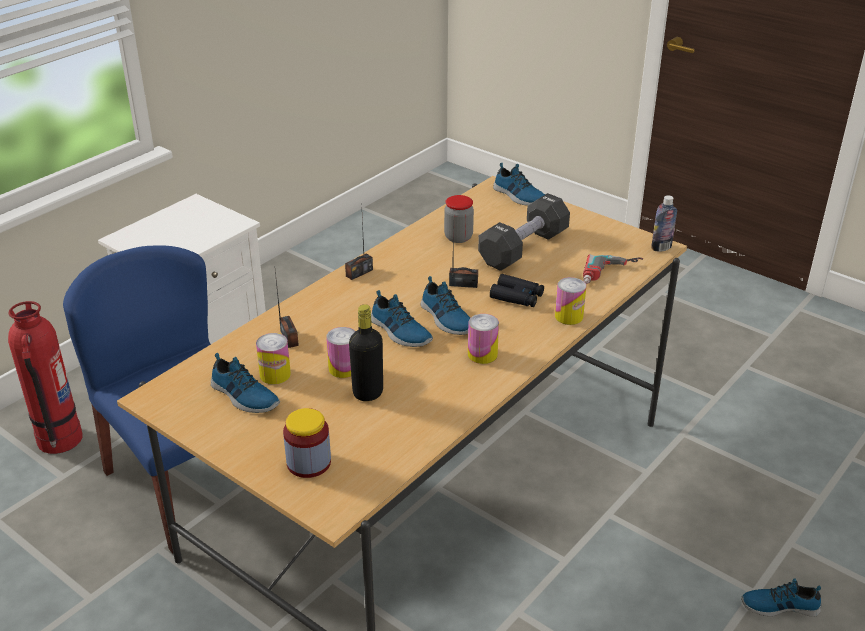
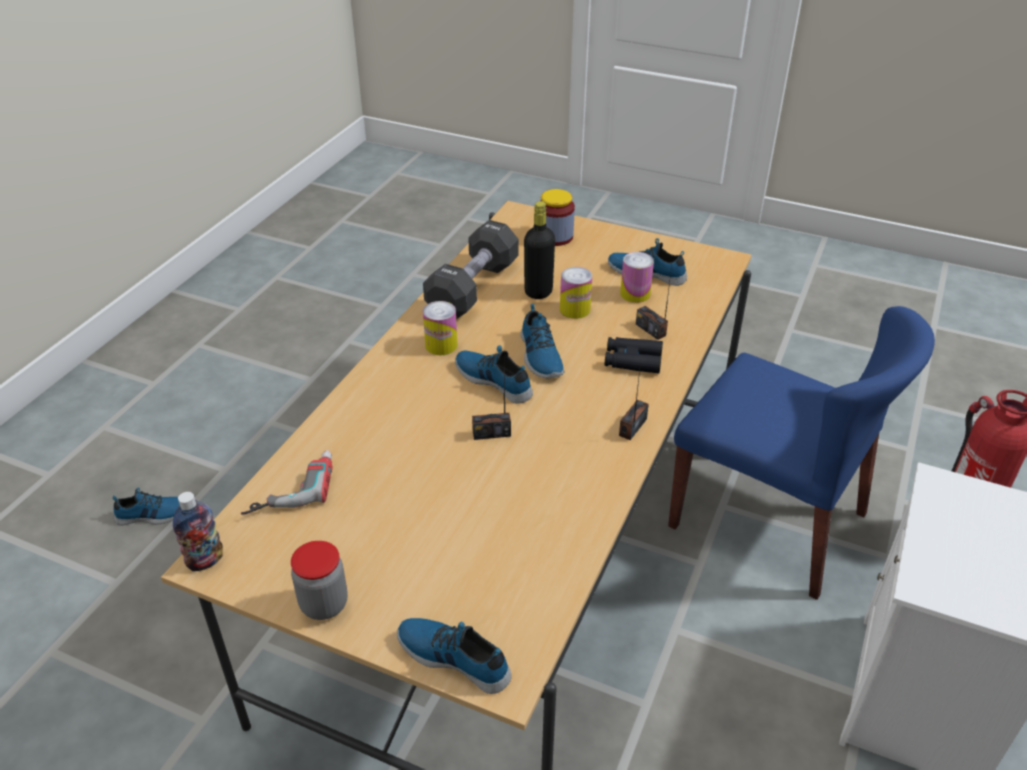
camera: 165 degrees right, 5 degrees up
(399, 332) = (539, 356): shoe -> shoe turned 135 degrees counterclockwise
(458, 237) = (528, 521): jar -> jar (324, 604)
(517, 297) = (418, 426): black binoculars -> black binoculars (632, 361)
(523, 248) = (423, 516): black dumbbell -> black dumbbell (473, 288)
(568, 316) = (350, 408): can -> none

